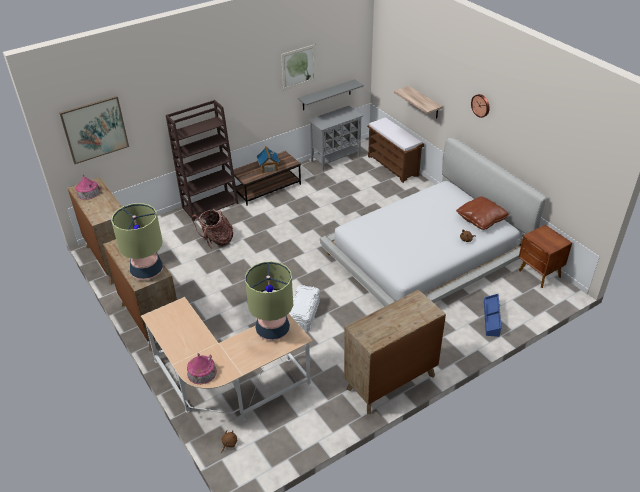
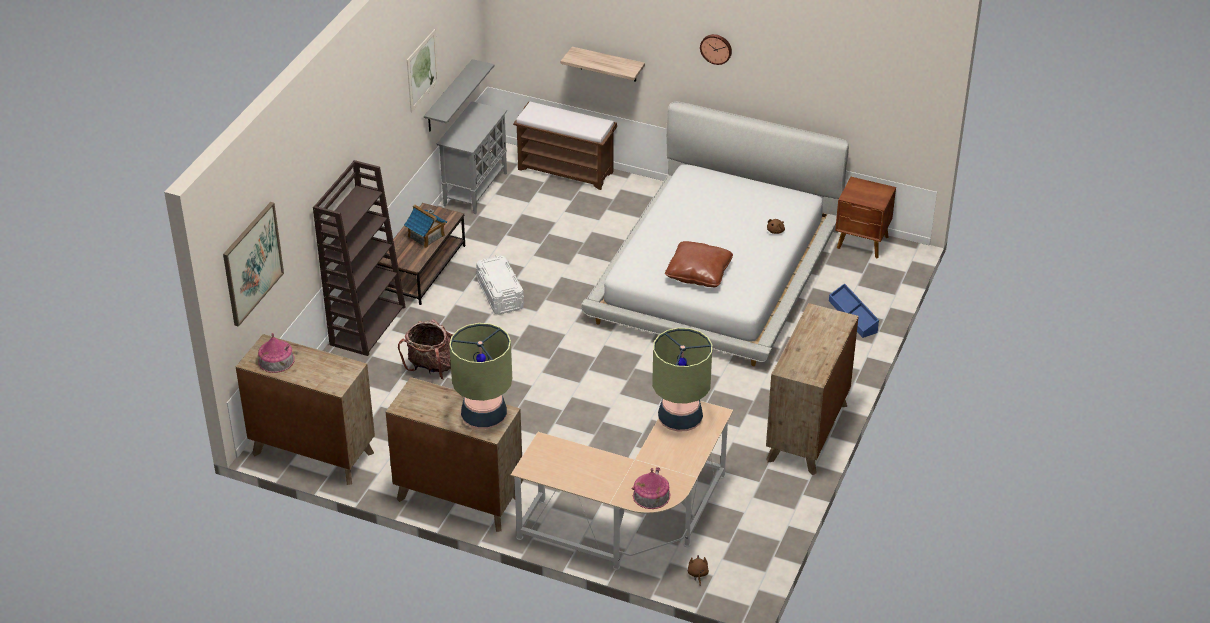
camera: 35 degrees left, 0 degrees up
(303, 315) = (641, 407): white storage box -> white storage box (500, 294)
(481, 219) = (770, 198): brown pillow -> brown pillow (698, 273)

